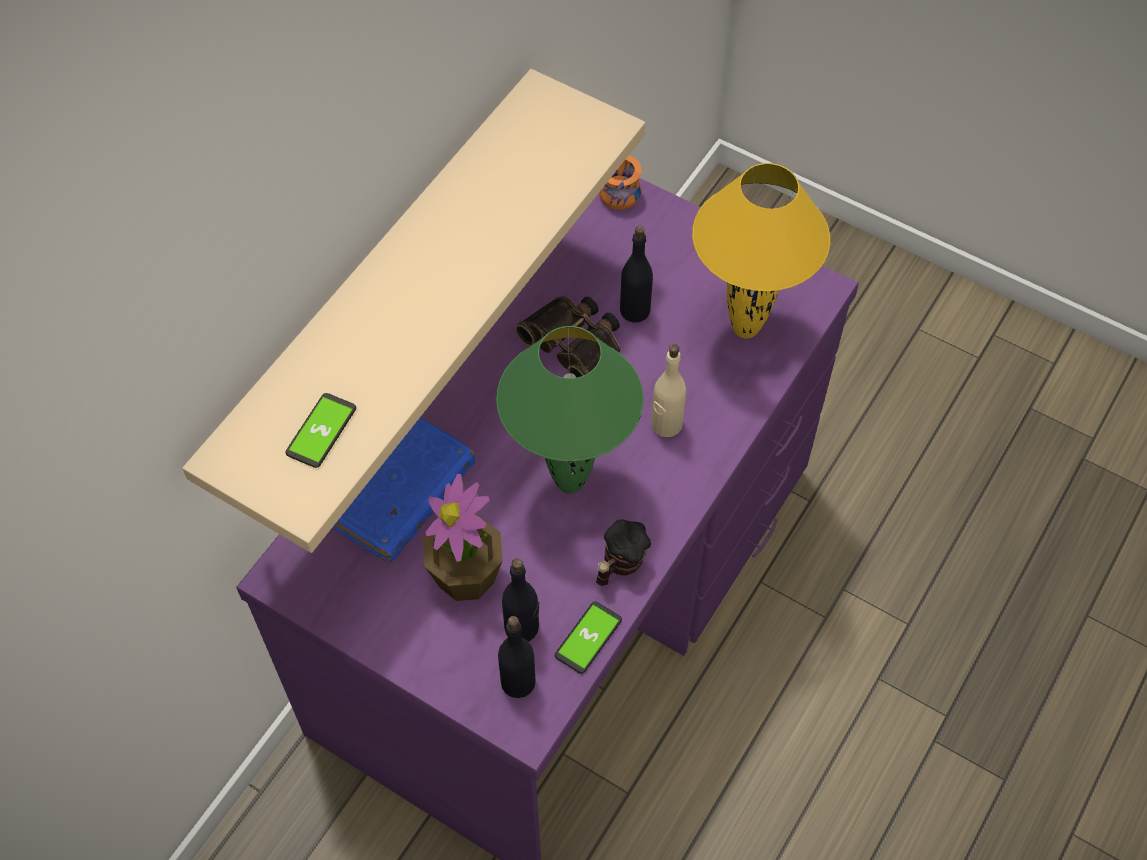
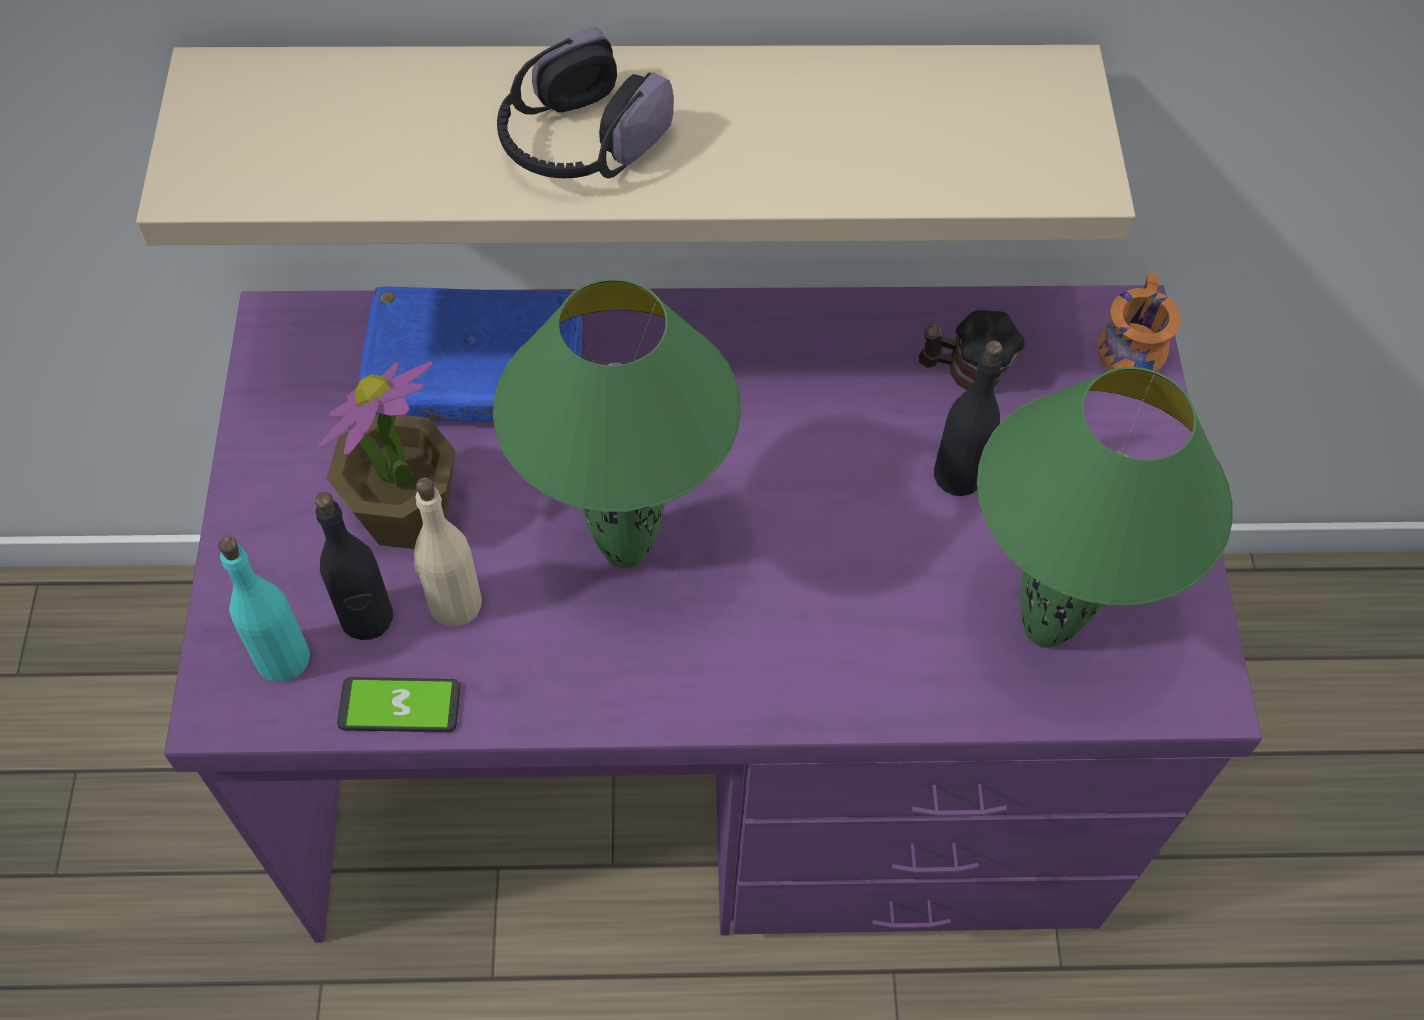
camera: 55 degrees right, 0 degrees up
(321, 431) = (316, 144): phone -> none
(419, 312) = (579, 142): none -> headphones
(517, 681) = (283, 657): black bottle -> turquoise bottle
(575, 342) = (849, 435): binoculars -> none
(619, 565) = (536, 681): mug -> mug (965, 373)
(666, 424) = (804, 615): beige bottle -> beige bottle (454, 604)
(744, 328) = (1044, 626): yellow table lamp -> green table lamp

